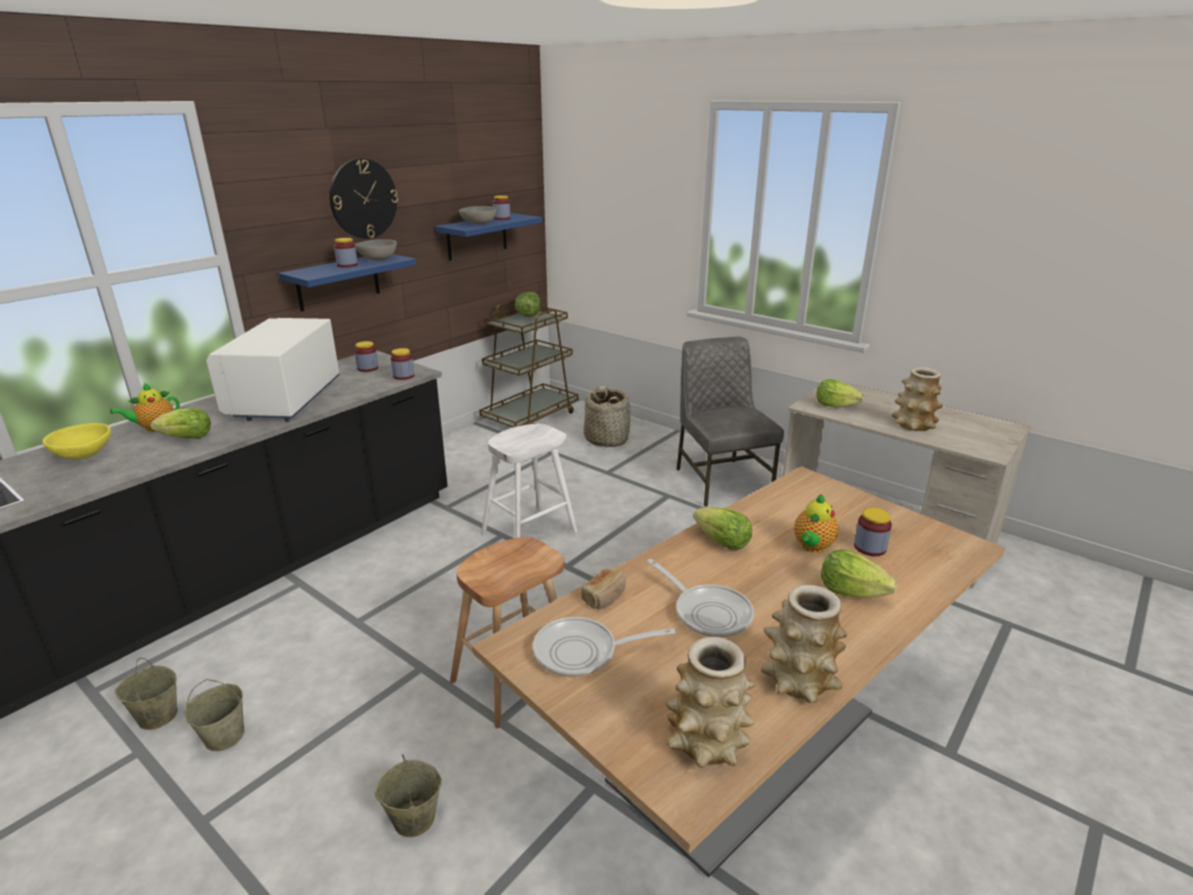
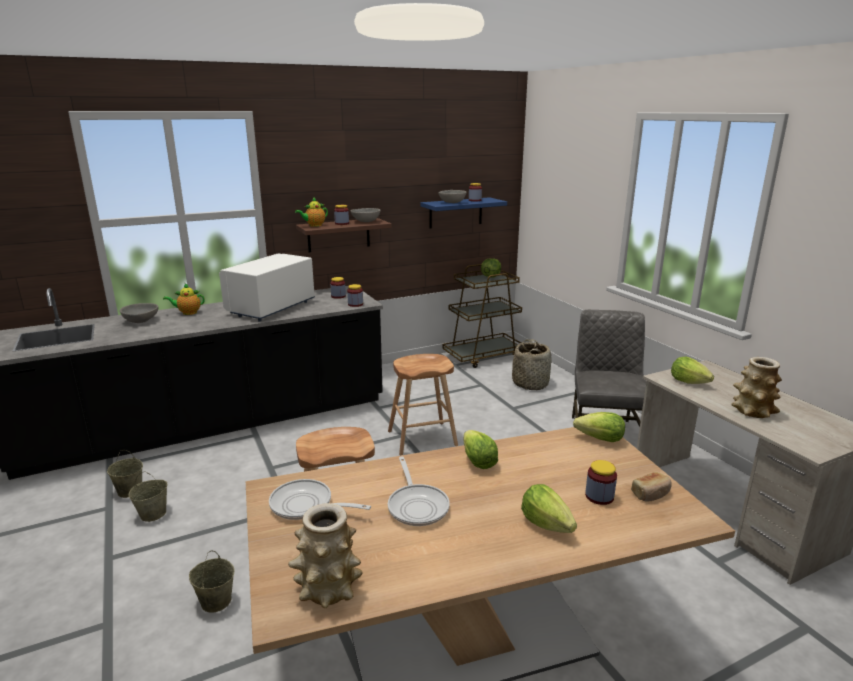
camera: 25 degrees right, 5 degrees down
(83, 455) = (141, 321): yellow bowl -> grey bowl
(187, 438) = (198, 321): lettuce -> lettuce (600, 439)
(338, 282) = (338, 235): blue shelf -> brown shelf
(363, 199) = (364, 179): wall clock -> none
(529, 533) = (422, 438): white stool -> brown stool
(605, 597) = (356, 475): bread -> bread (651, 494)
(798, 680) = (436, 572): vase -> none
(812, 547) = (548, 483): teapot -> teapot (314, 225)

